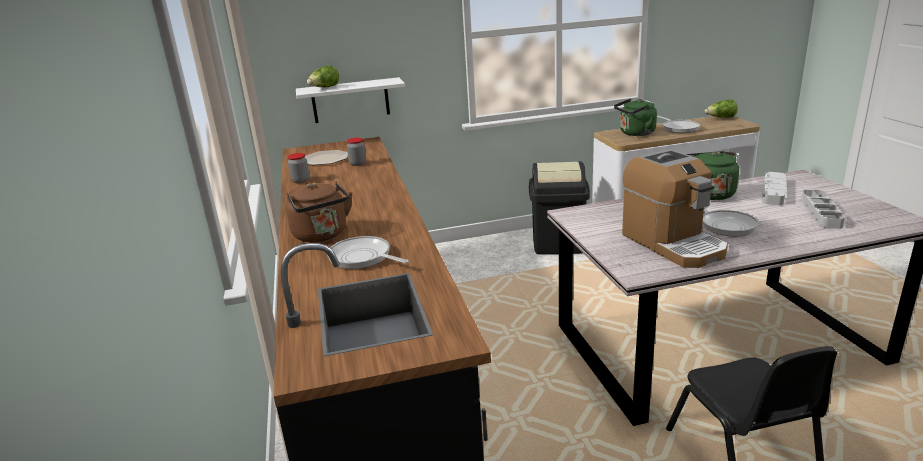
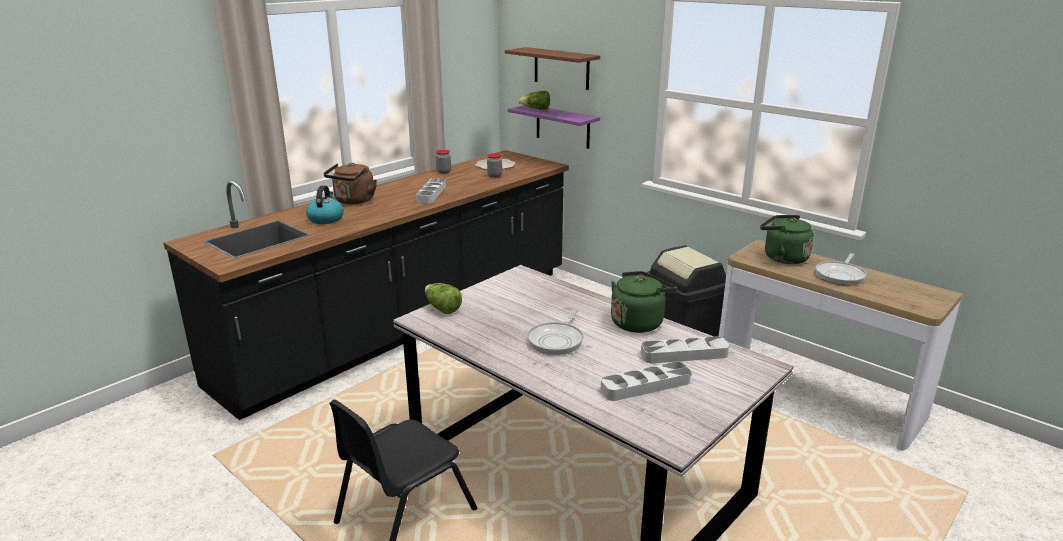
camera: 55 degrees right, 0 degrees up
(338, 36) = (561, 68): none -> brown shelf
(350, 100) = (562, 126): white shelf -> purple shelf
(362, 258) = (326, 219): frying pan -> kettle
(366, 195) = (431, 194): none -> grey tray
(672, 244) = (491, 323): coffee machine -> none
(721, 118) = (931, 291): lettuce -> lettuce (442, 308)

